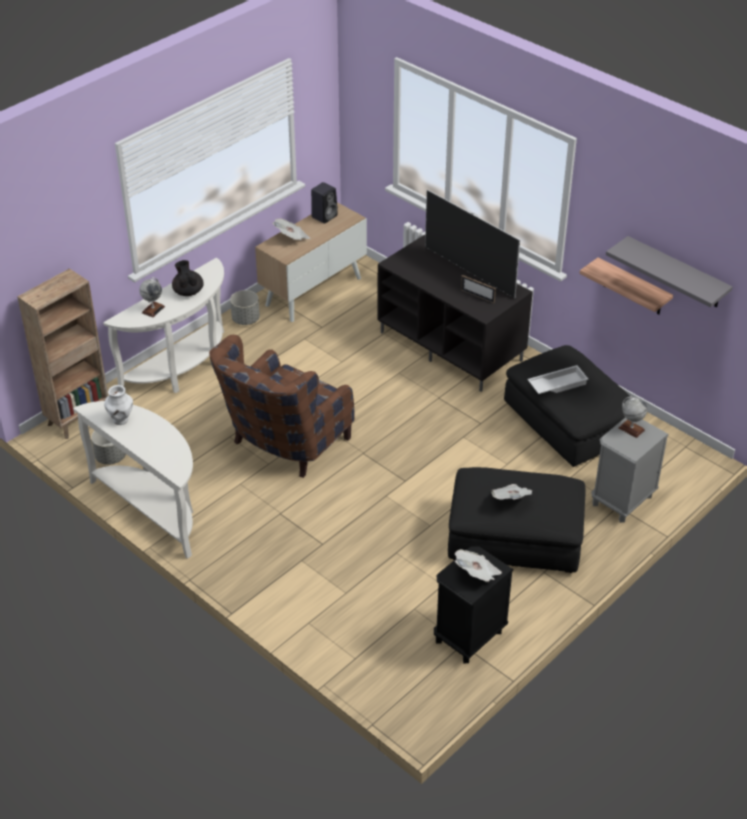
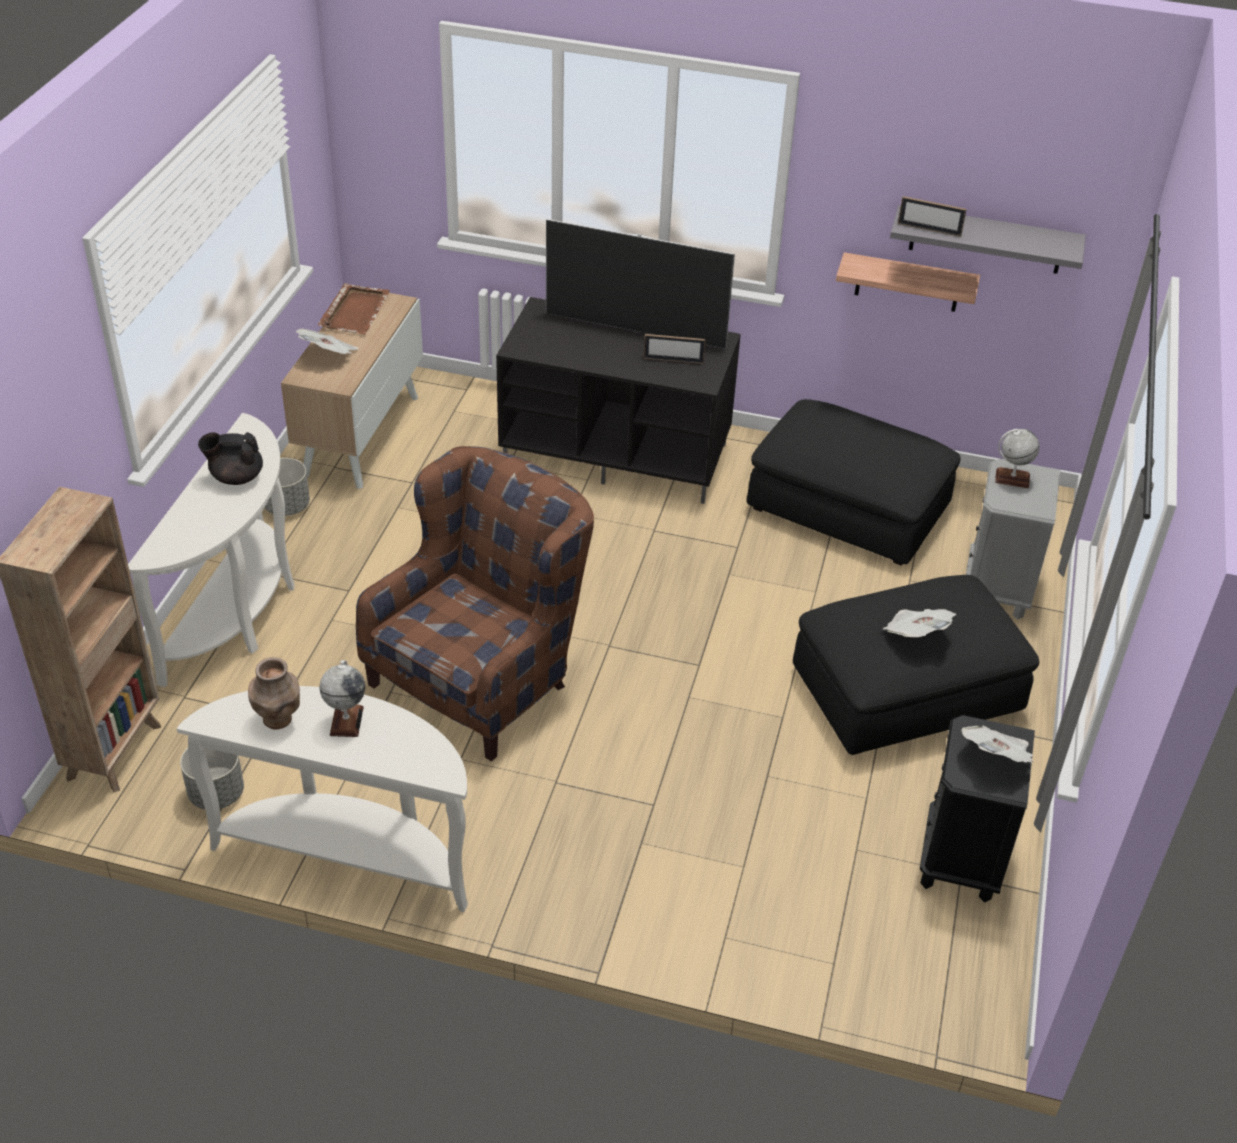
camera: 30 degrees left, 0 degrees up
(121, 420) = (278, 719): white vase -> brown vase
(153, 309) = (198, 522): globe -> globe (346, 721)
(188, 291) = (236, 477): black teapot -> black teapot turned 45 degrees counterclockwise
(283, 445) = (483, 676): brown armchair -> brown armchair turned 150 degrees counterclockwise
(324, 216) = (355, 311): black speaker -> brown tray
(557, 384) = (842, 453): white tray -> none
(631, 256) = (929, 229): none -> picture frame

